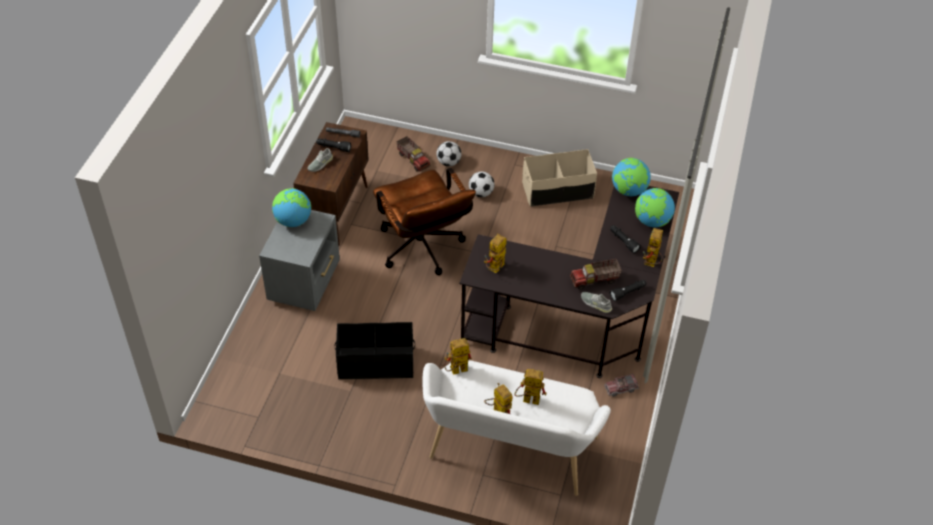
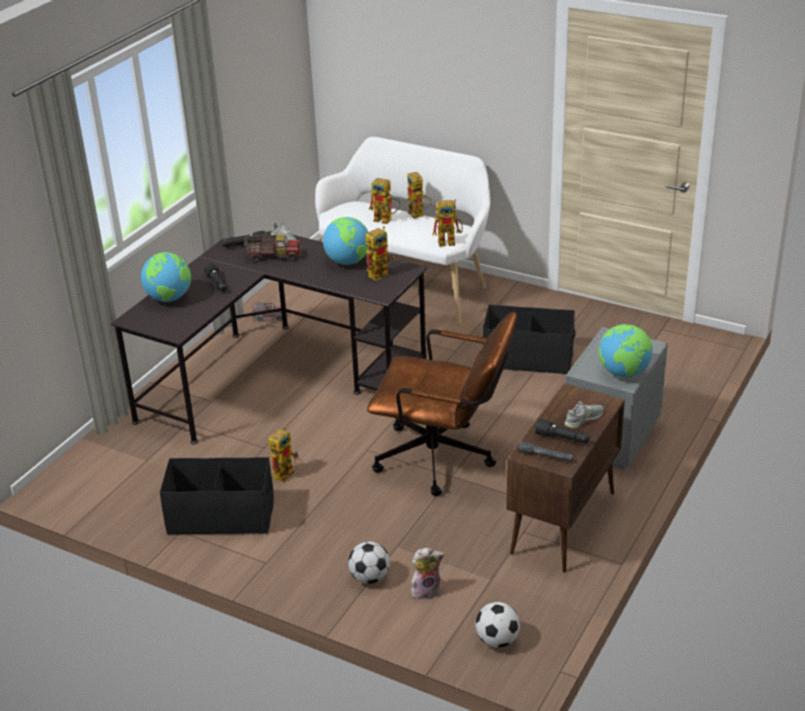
camera: 165 degrees left, 15 degrees down
(413, 159) = (426, 590): toy truck -> plush toy
(423, 251) = (444, 460): brown office chair -> brown office chair turned 120 degrees clockwise
(481, 193) = (336, 525): football -> football (497, 640)
(557, 190) = (221, 516): beige storage box -> black storage box
(628, 191) = (173, 329): globe -> globe (348, 261)
(651, 263) = (201, 264): toy robot -> toy robot (285, 472)

